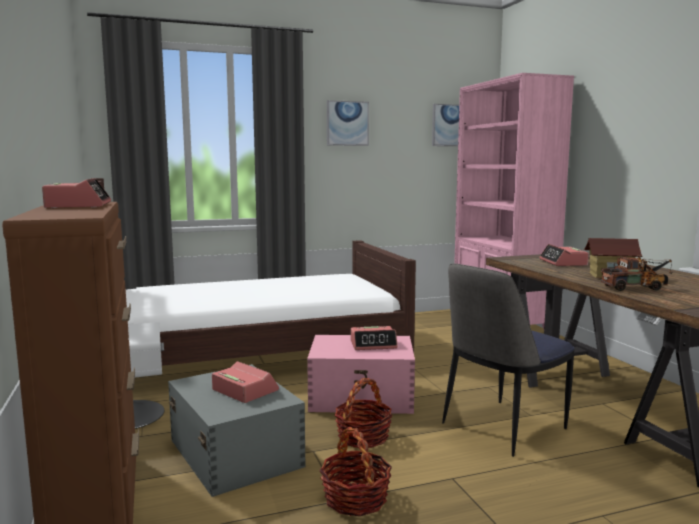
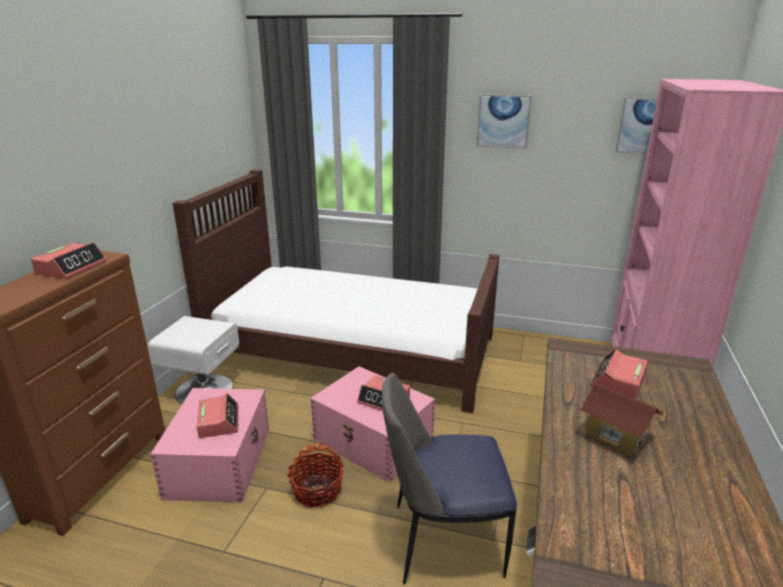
camera: 35 degrees right, 15 degrees up
(235, 452) = (220, 461): grey storage box -> pink storage box
(355, 499) = (233, 556): basket -> none
(637, 288) = (593, 481): toy truck -> none

